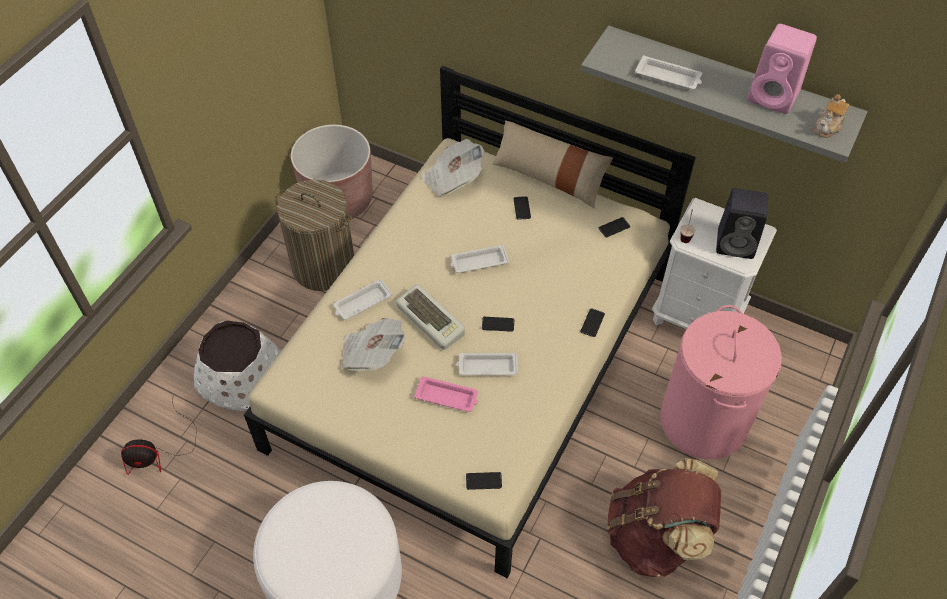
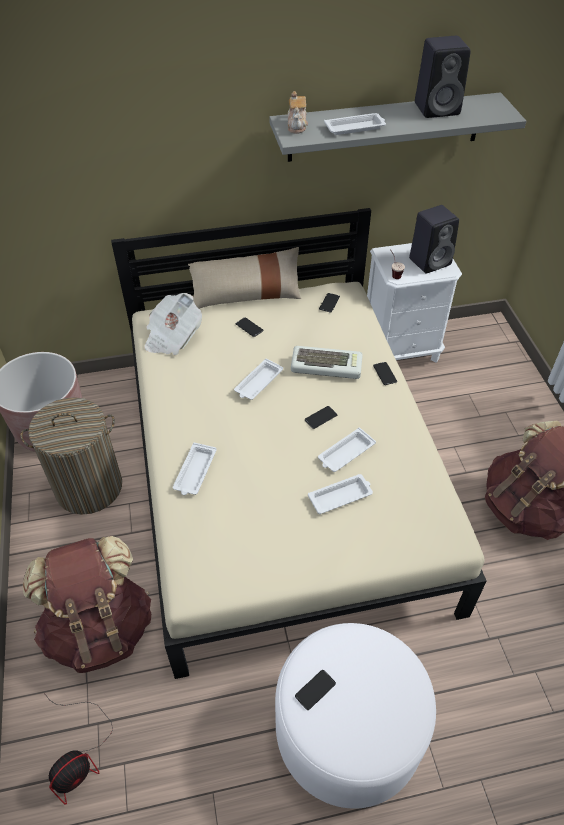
camera: 40 degrees left, 5 degrees down
(241, 378) = (100, 628): white planter -> brown backpack
(372, 354) = (246, 506): newspaper -> none
(432, 320) = (267, 447): keyboard -> keyboard (327, 365)
(447, 397) = (341, 496): pink tray -> white tray
(483, 481) = (436, 538): phone -> phone (315, 690)
(704, 421) = (474, 411): pink laundry basket -> none
(774, 97) = (438, 108): pink speaker -> black speaker
(828, 127) = (492, 110): teapot -> teapot (297, 125)

